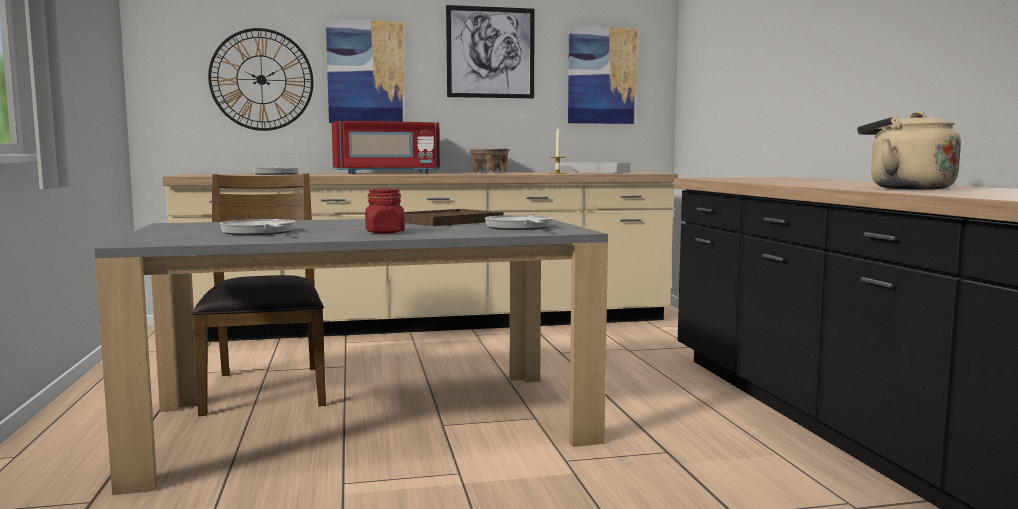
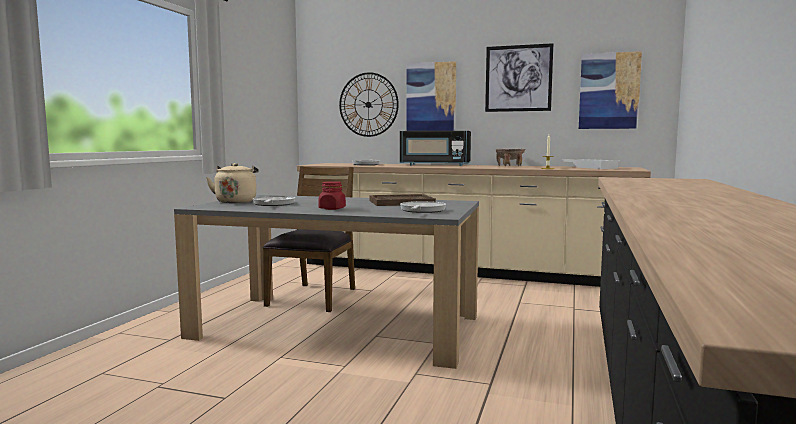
camera: 30 degrees right, 0 degrees up
(386, 173) = (435, 165): red microwave -> black microwave
(905, 188) = (673, 199): beige kettle -> beige kettle (236, 201)

